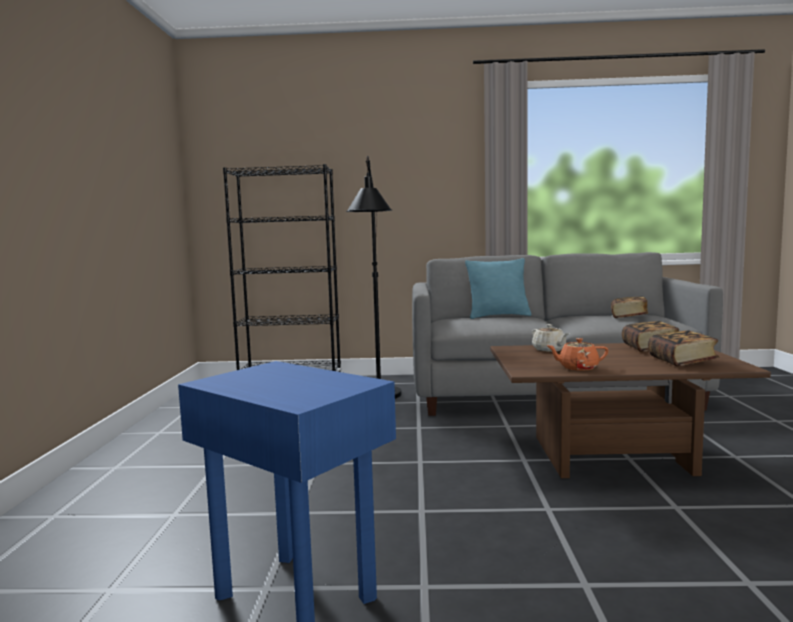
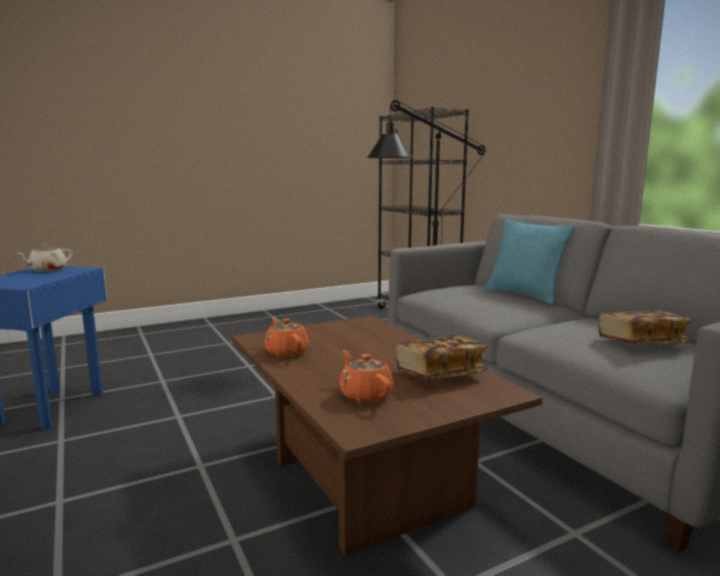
camera: 60 degrees right, 5 degrees up
(549, 350) = (373, 335): beige teapot -> beige teapot (47, 270)
(682, 361) = (365, 395): book -> orange teapot

